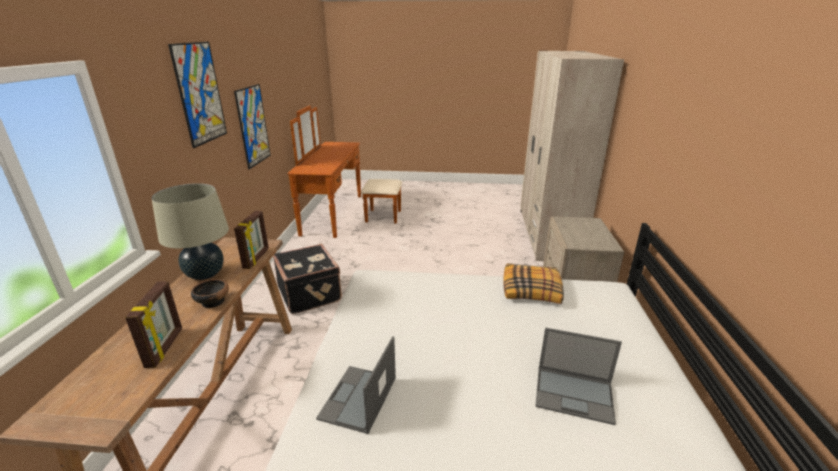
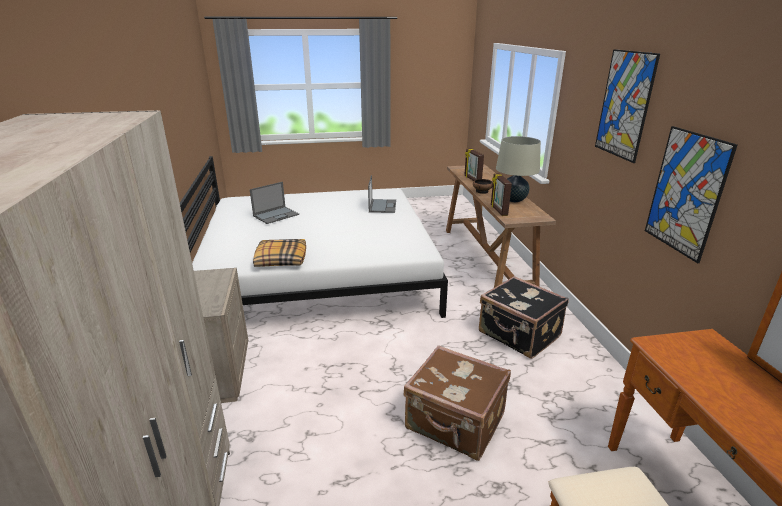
camera: 165 degrees right, 0 degrees up
(405, 255) = (455, 423): none -> brown suitcase
(575, 395) = (276, 215): laptop -> laptop turned 135 degrees clockwise

